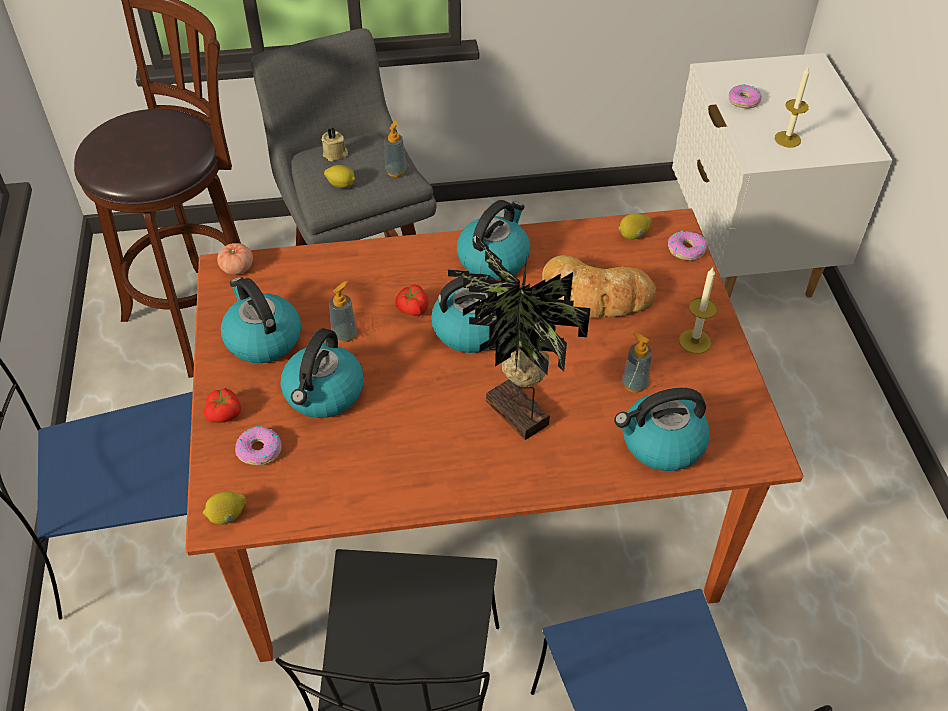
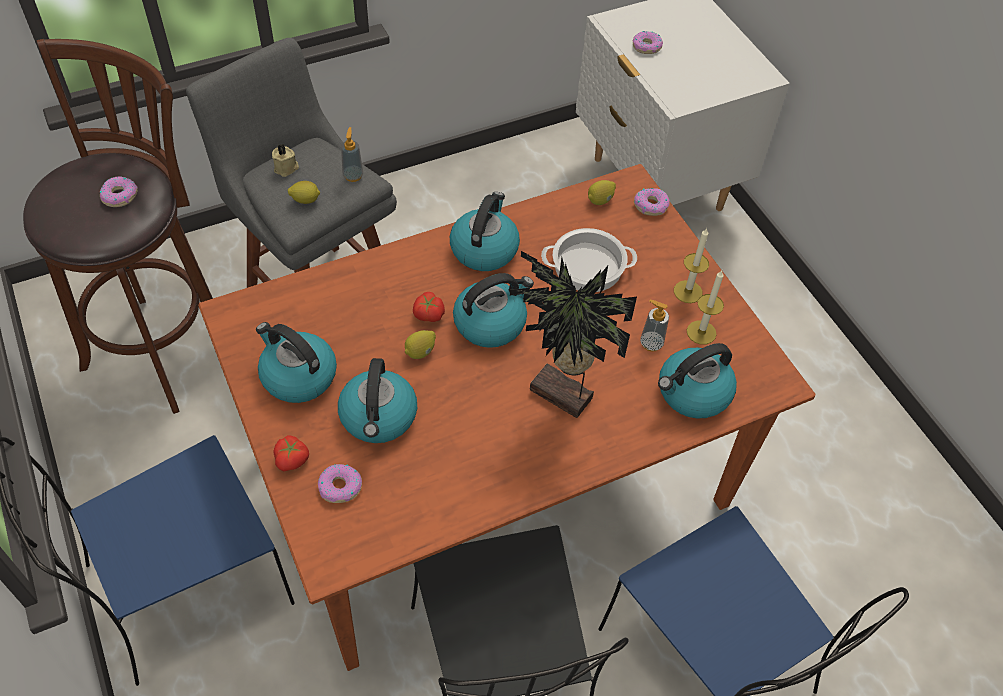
camera: 20 degrees left, 5 degrees up
(163, 145) = (119, 196): none -> donut
(227, 516) = (336, 558): lemon -> lemon (420, 352)
(237, 267) = (242, 308): tomato -> none
(344, 335) = (375, 354): soap dispenser -> none
(596, 295) = (588, 265): bread -> cooking pot
(787, 139) = (696, 78): candle -> candle (701, 332)

